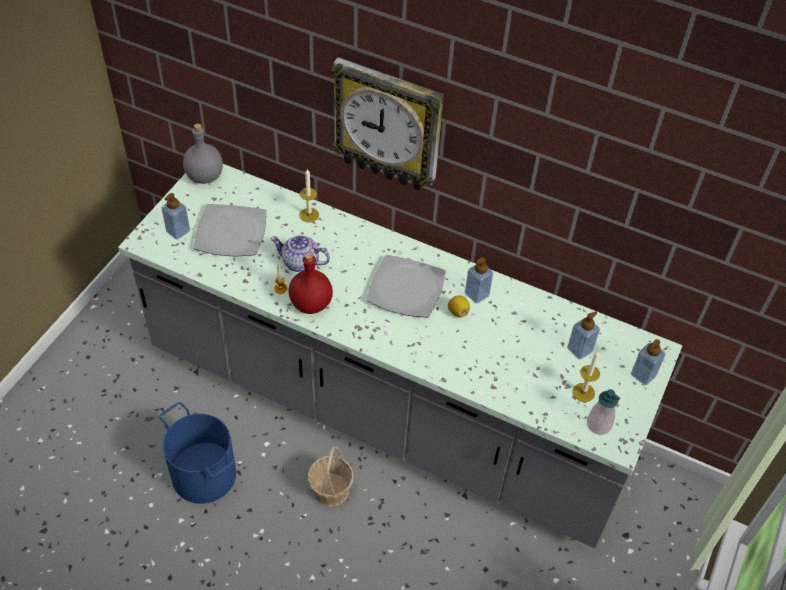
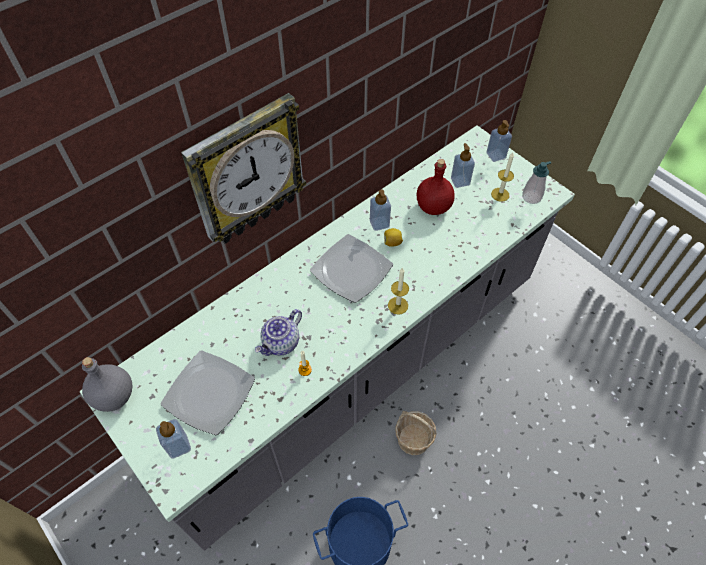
camera: 65 degrees left, 5 degrees up
(309, 215) = (224, 316): candle -> candle (398, 305)
(310, 304) = (335, 350): red bottle -> red bottle (433, 207)

